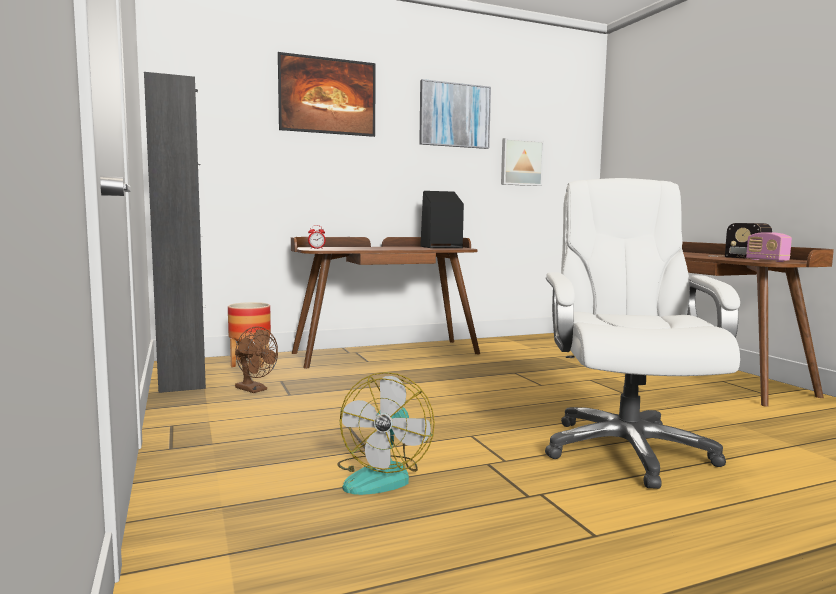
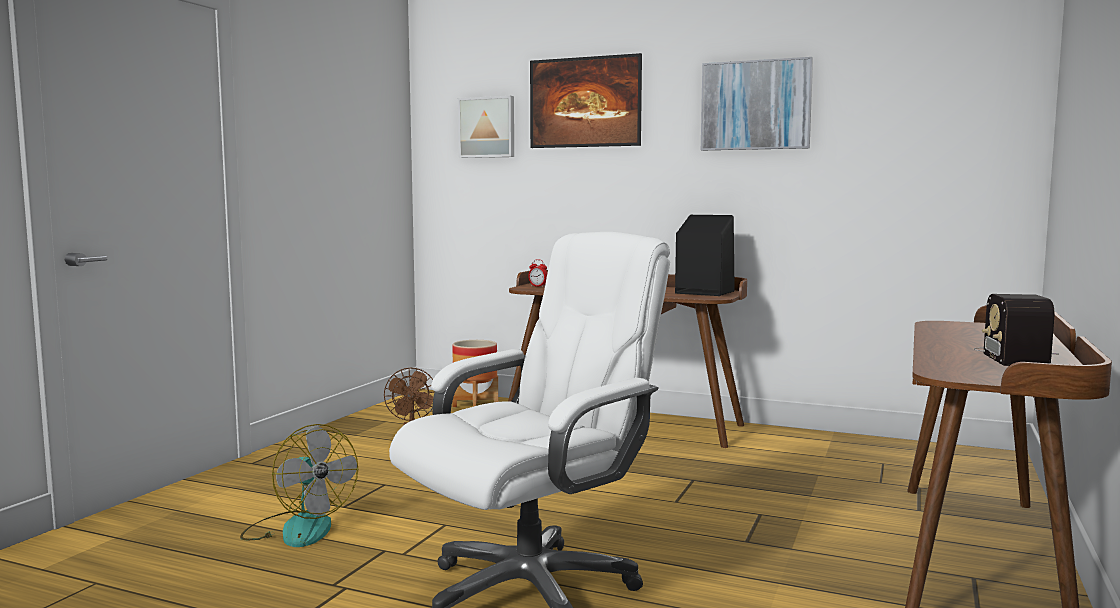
camera: 45 degrees right, 0 degrees up
(182, 378) = (394, 409): black cabinet -> none
(382, 475) = (298, 528): fan -> fan turned 105 degrees counterclockwise
(521, 162) = (872, 165): picture -> picture (487, 127)
(767, 260) = (974, 371): radio -> none

